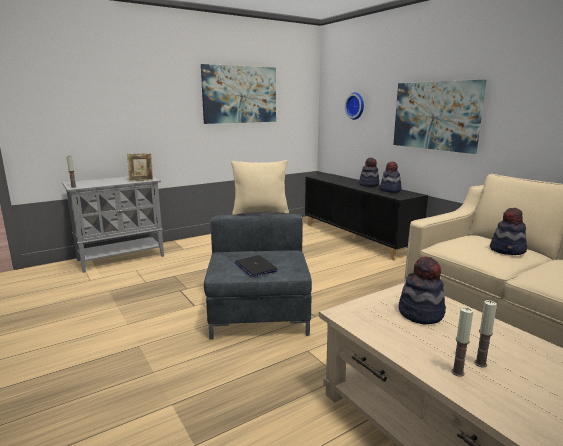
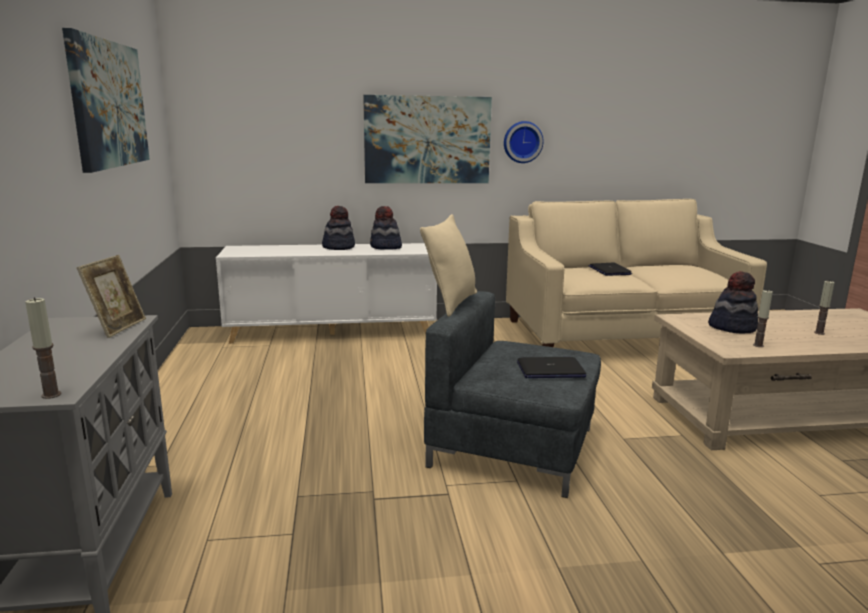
camera: 65 degrees left, 0 degrees up
(356, 106) = (273, 127): wall clock -> wall clock (522, 142)
(357, 238) = (333, 332): black cabinet -> white cabinet
(457, 372) = (834, 341): candle -> candle (758, 345)
(508, 250) = (609, 270): hat -> laptop

